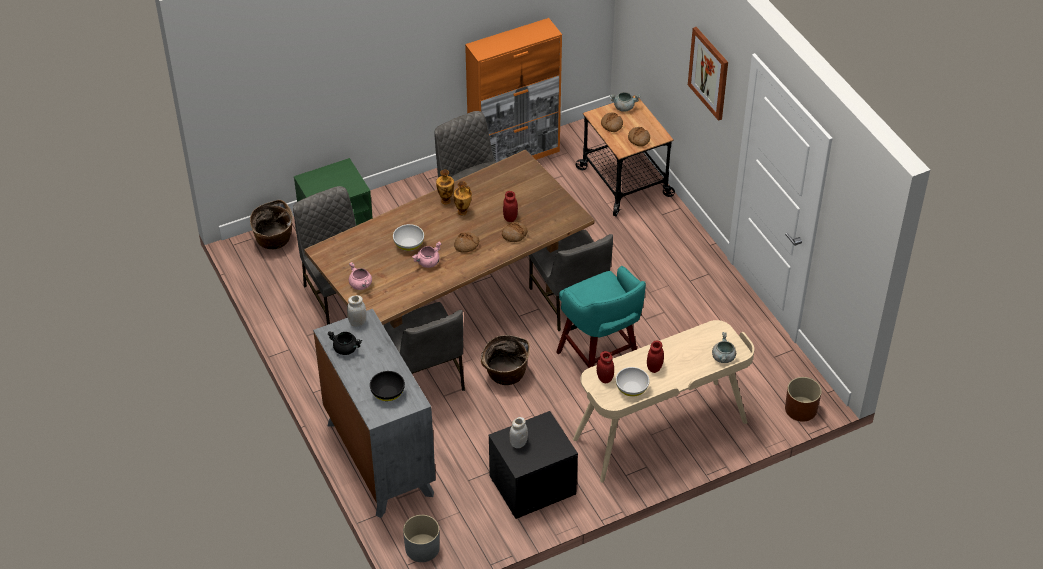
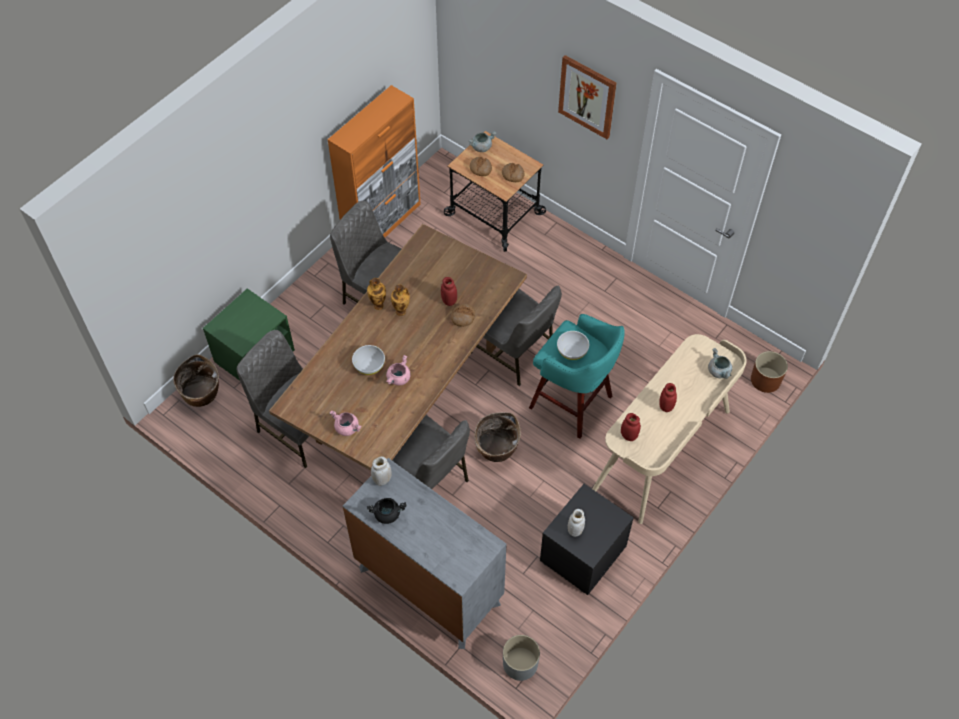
camera: 25 degrees left, 10 degrees up
(388, 393) = (456, 547): black bowl -> none
(466, 245) = (424, 345): bread -> none
(631, 388) = (658, 436): white bowl -> white bowl (572, 351)

